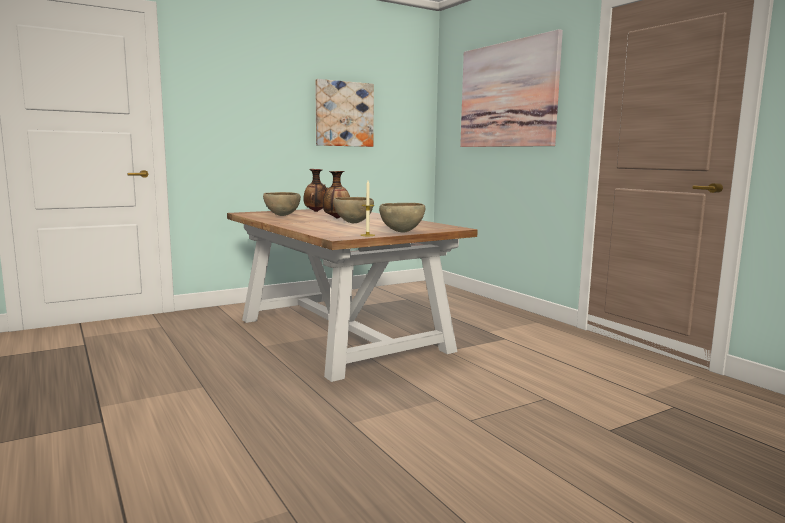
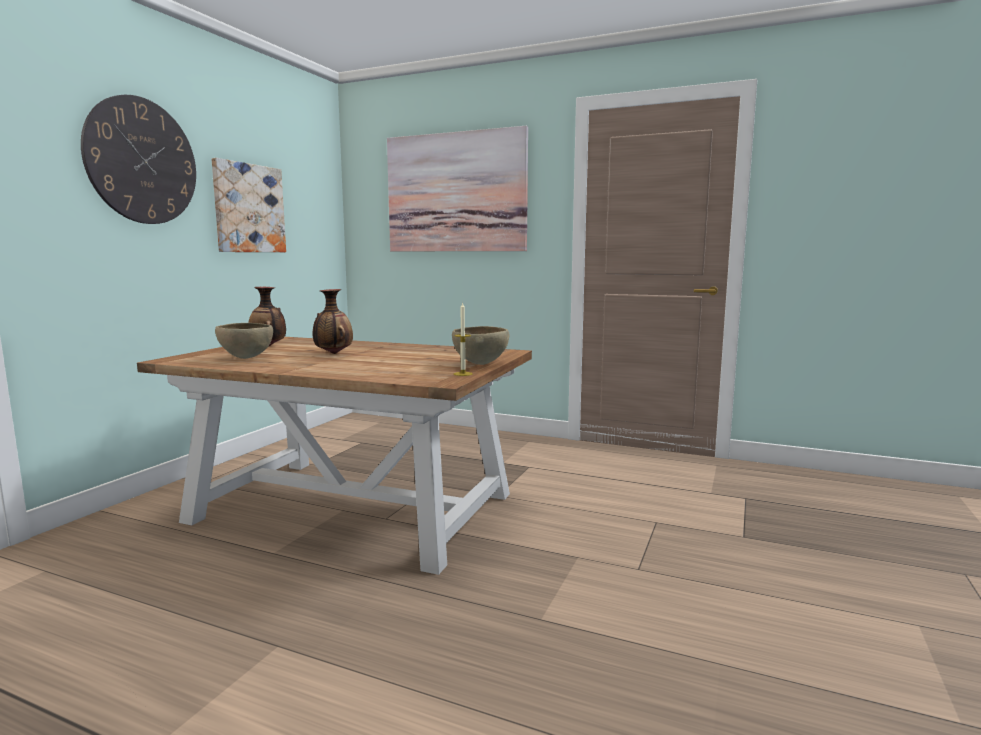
camera: 35 degrees left, 0 degrees up
(263, 84) = (142, 161): none -> wall clock
(353, 223) = (381, 358): brown bowl -> none

